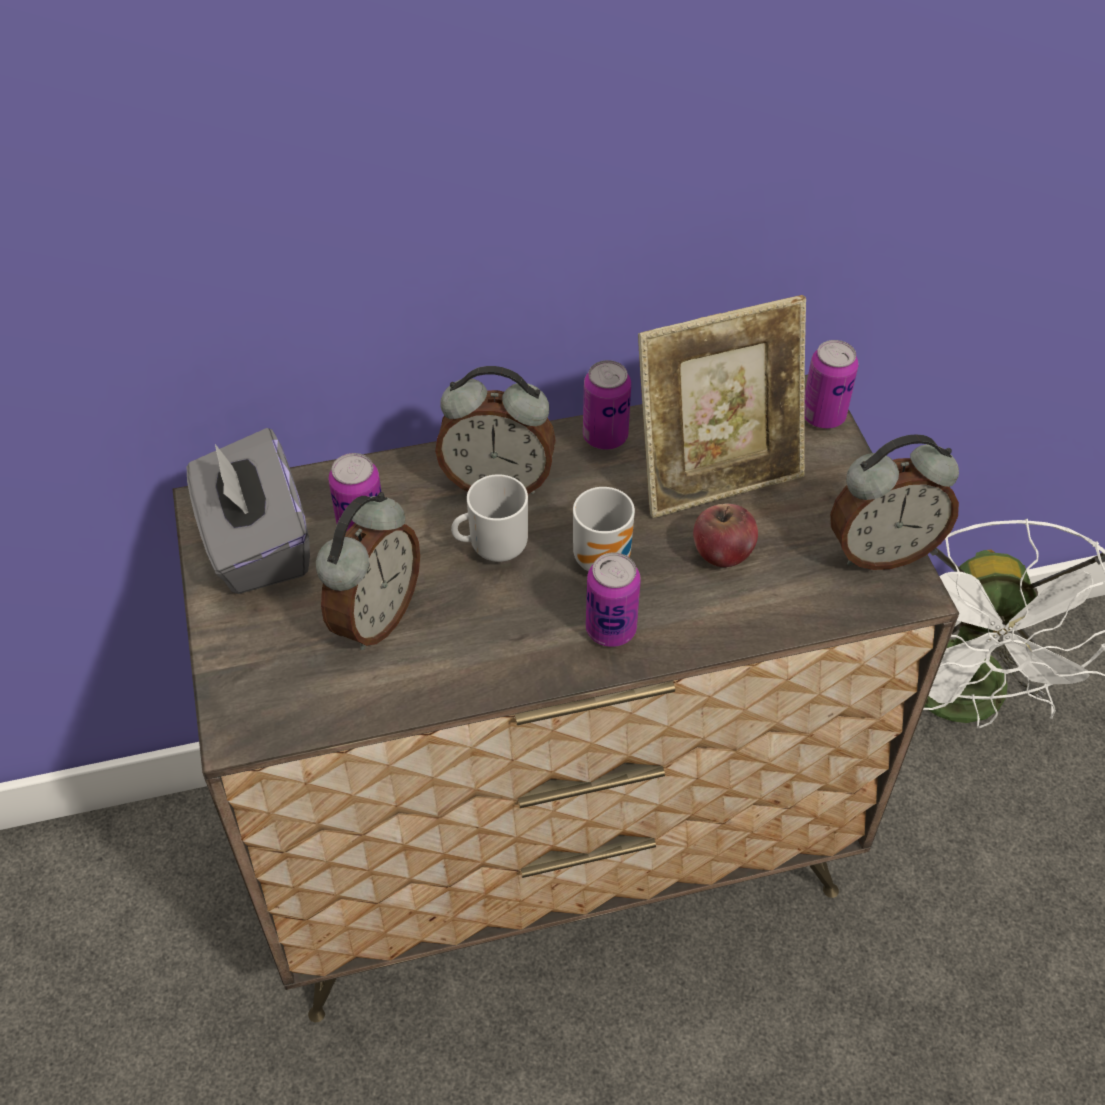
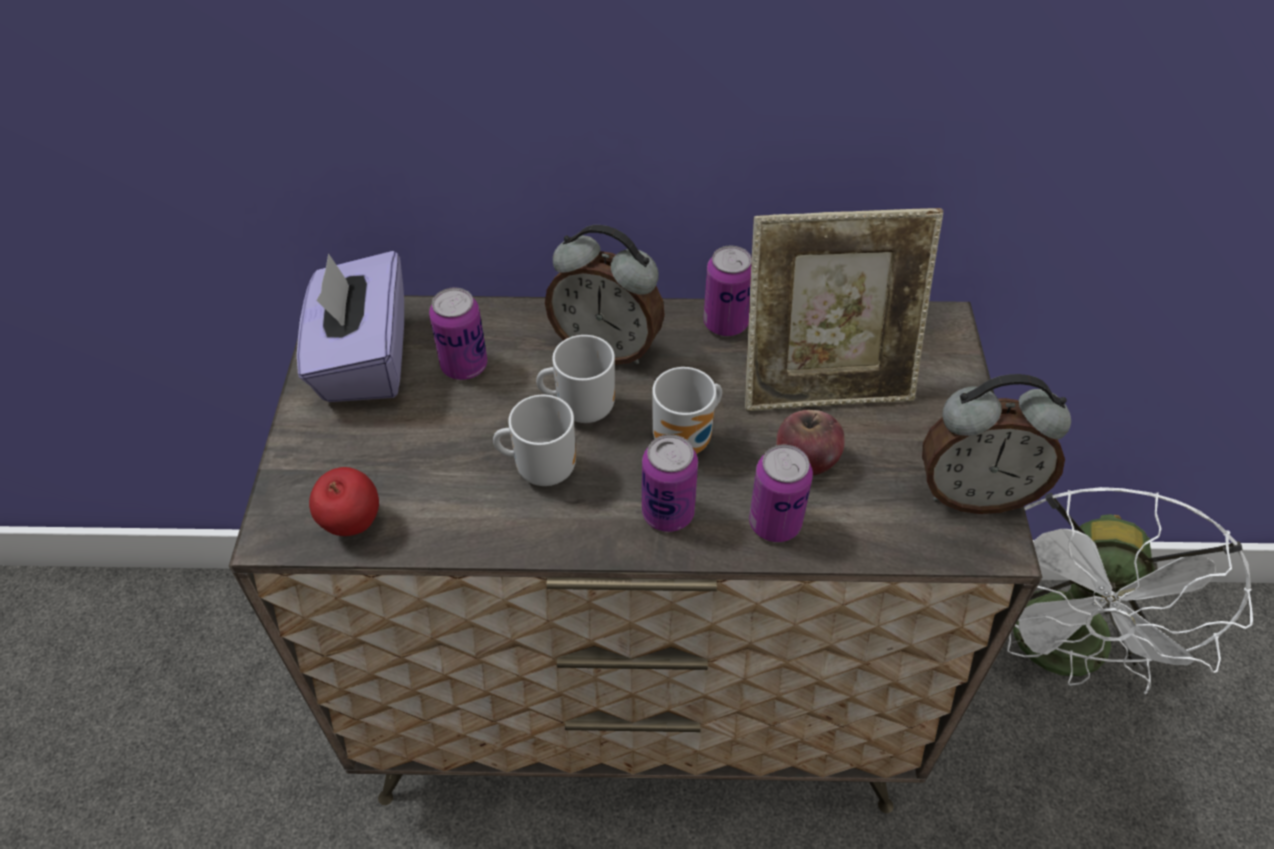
camera: 15 degrees right, 0 degrees up
(256, 544) = (363, 359): grey tissue box -> purple tissue box
(310, 705) = (352, 523): none -> apple
(374, 617) = (444, 450): alarm clock -> none
(476, 613) = (542, 468): none -> mug
(823, 416) = (952, 344): can -> can (775, 523)

